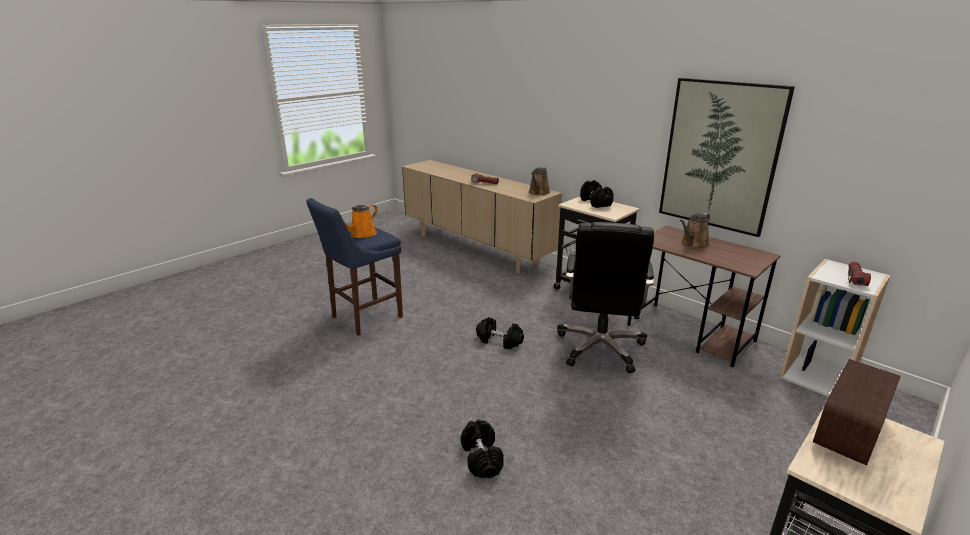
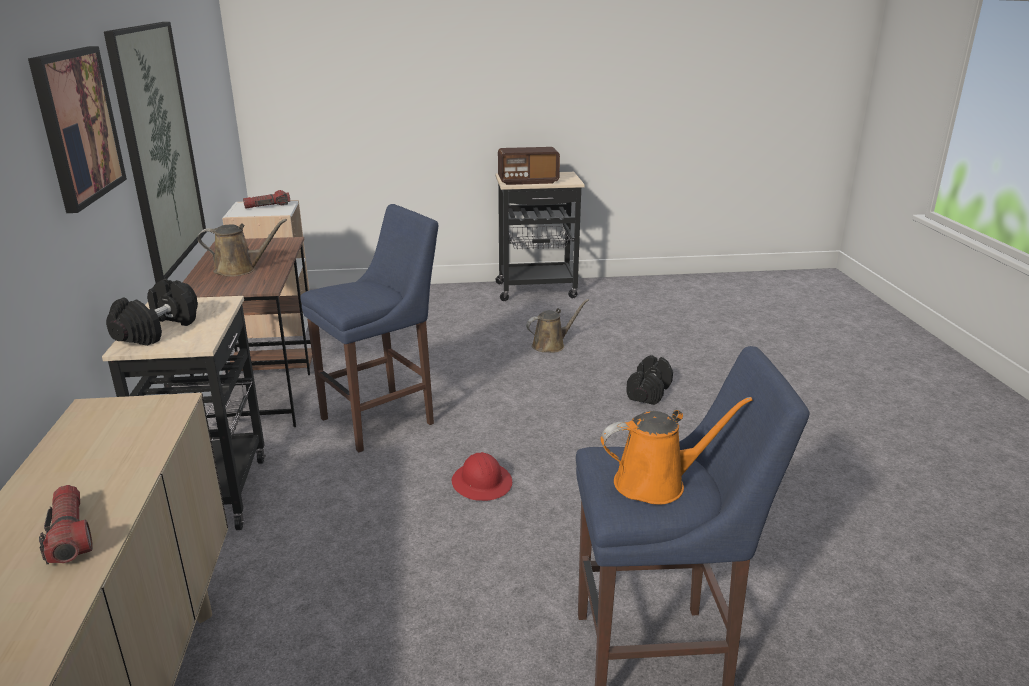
camera: 140 degrees left, 0 degrees up
(499, 341) = (482, 483): black dumbbell -> red hard hat
(538, 193) = (106, 419): brown watering can -> brown watering can (551, 345)
(600, 347) = (383, 419): black office chair -> blue stool
(624, 111) = (77, 126): none -> picture

